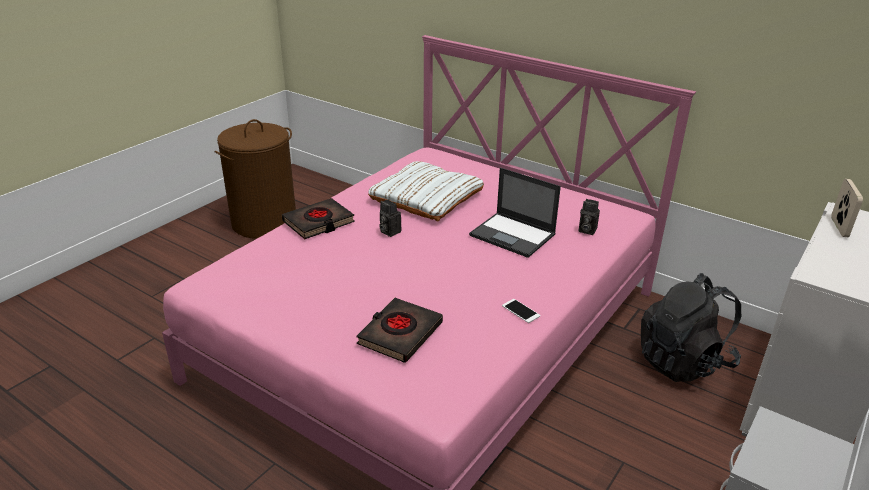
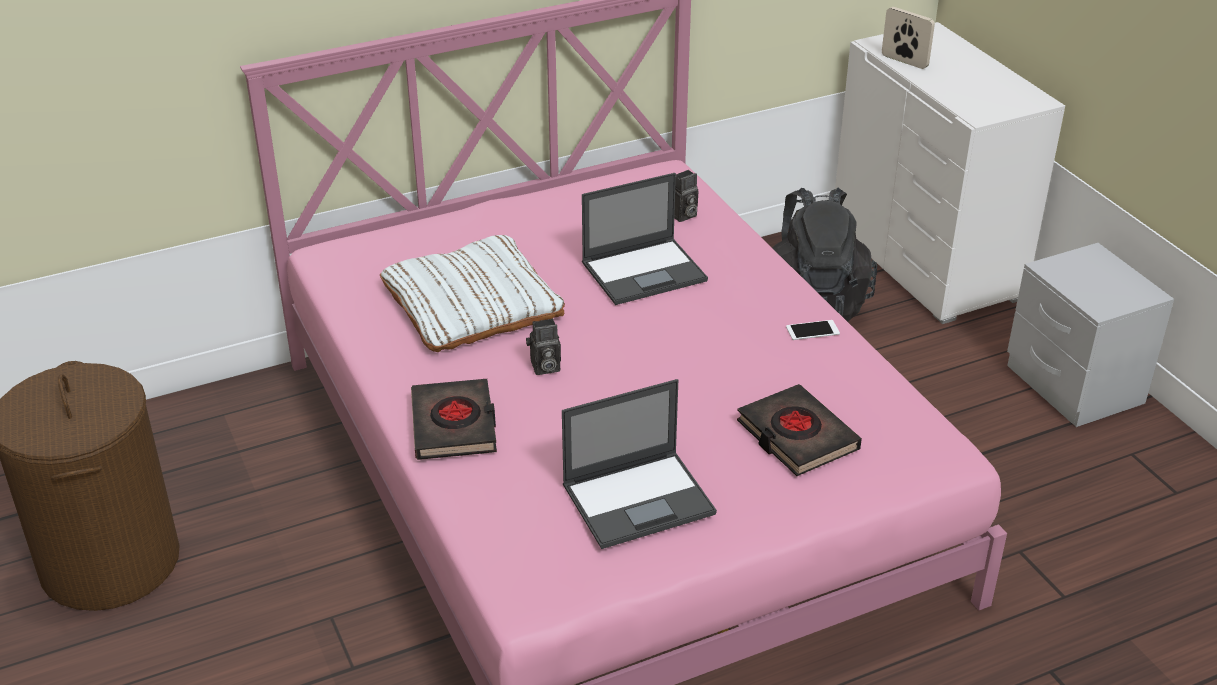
camera: 60 degrees left, 5 degrees up
(292, 292) = (640, 499): none -> laptop

